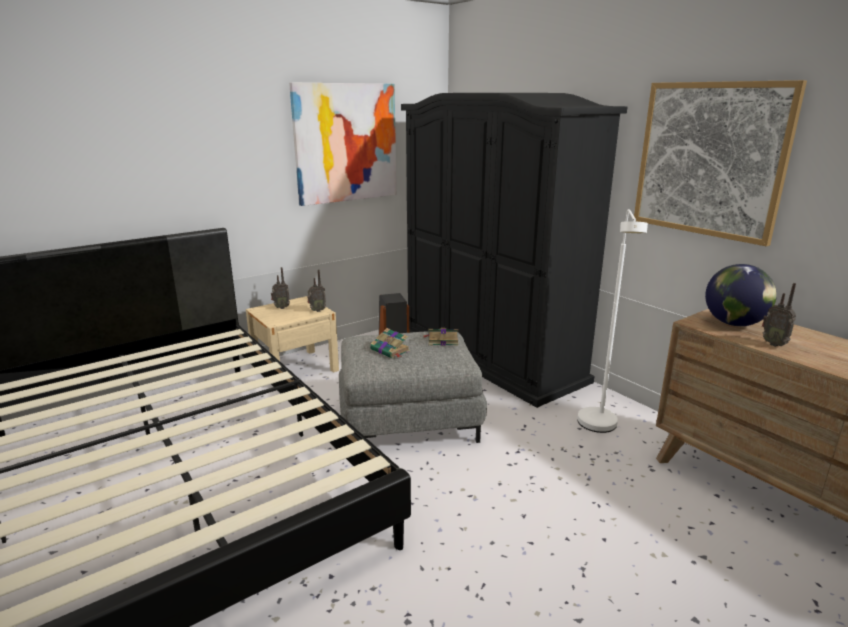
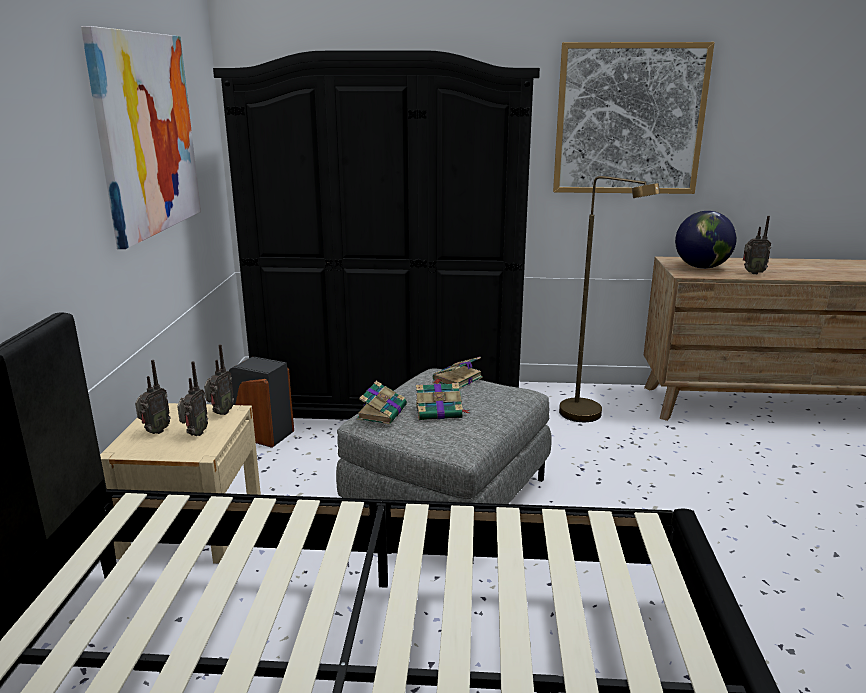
camera: 50 degrees left, 0 degrees up
(289, 315) = (194, 434): none -> radio
(367, 338) = (382, 412): none -> book
(599, 428) = (590, 417): white floor lamp -> brown floor lamp

